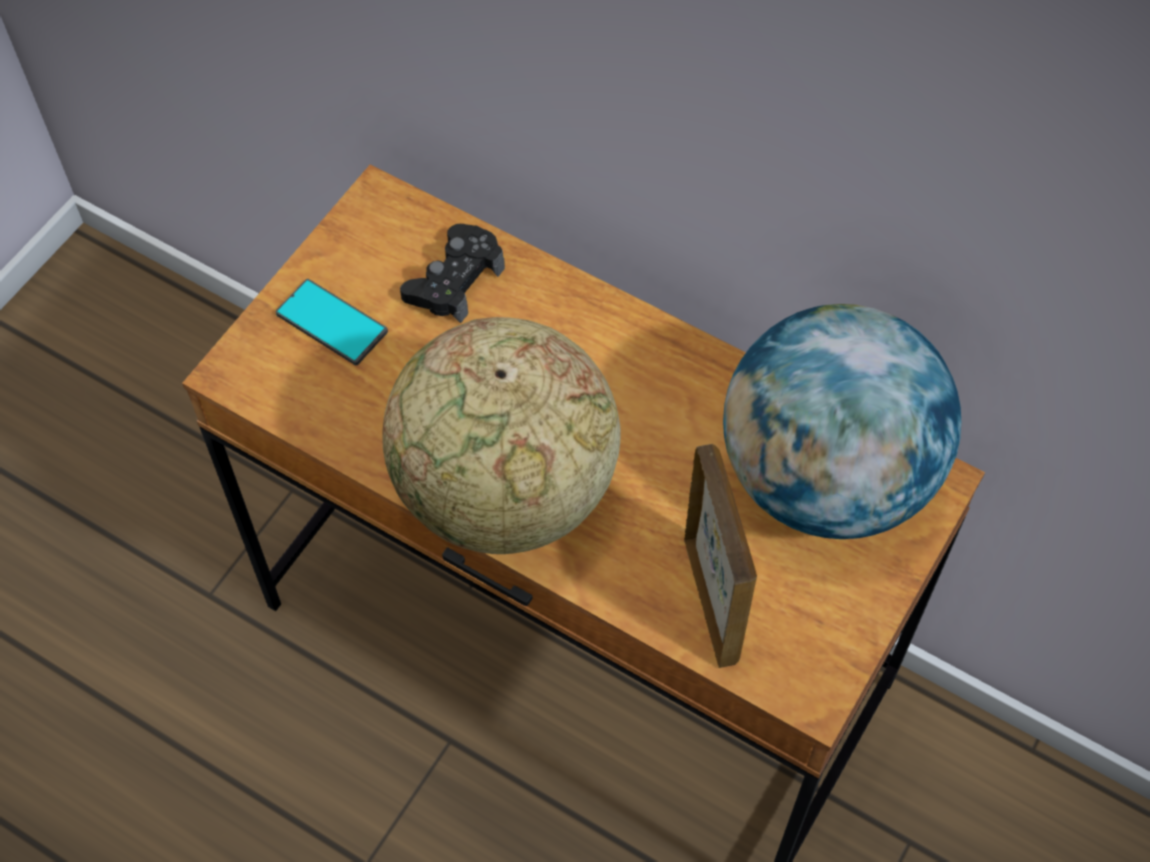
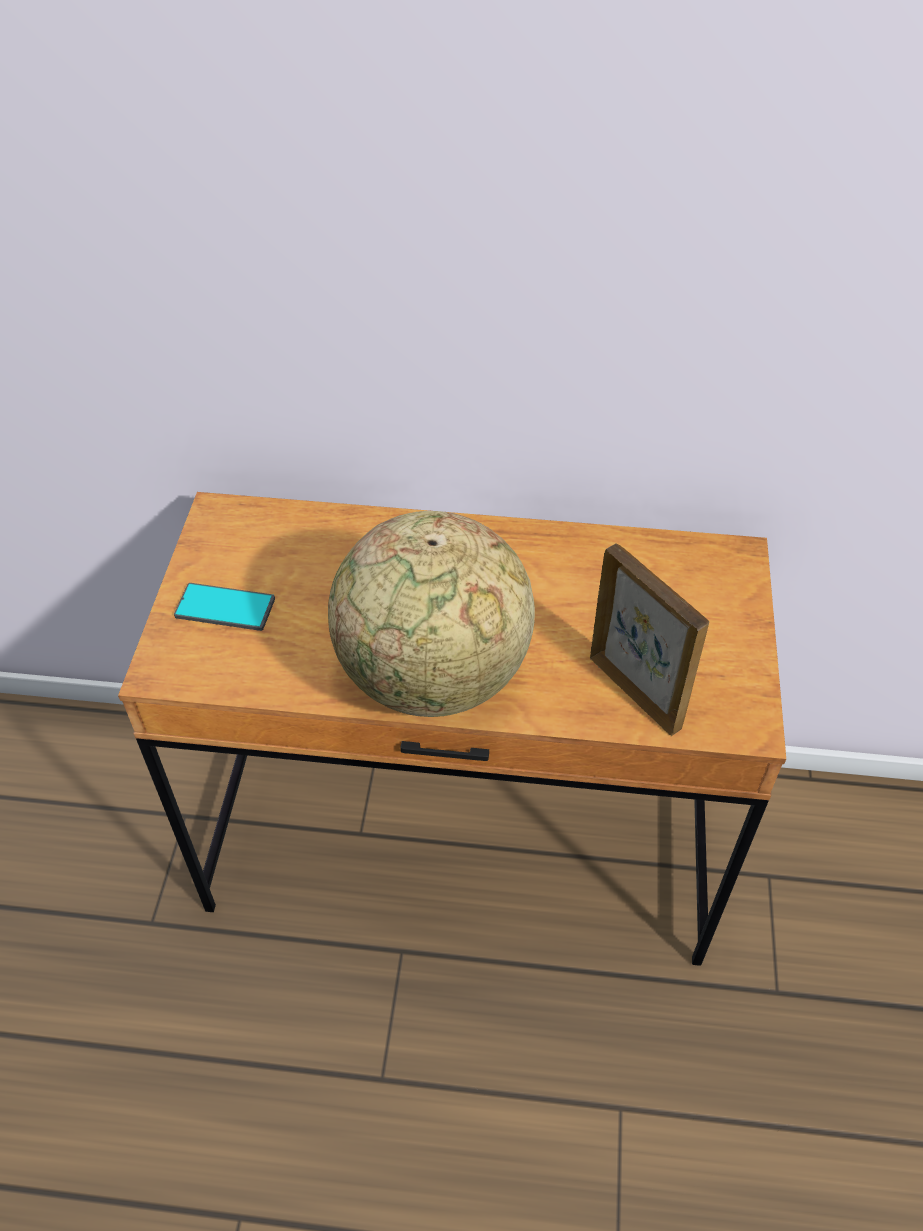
camera: 25 degrees left, 10 degrees down
(454, 280) = (309, 546): black game controller -> none
(825, 477) = (662, 580): globe -> none

